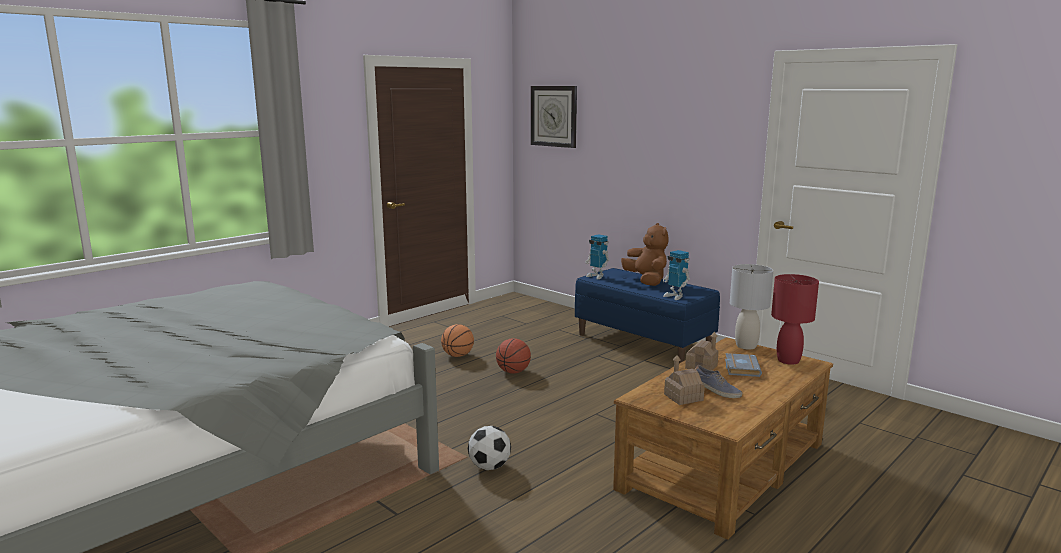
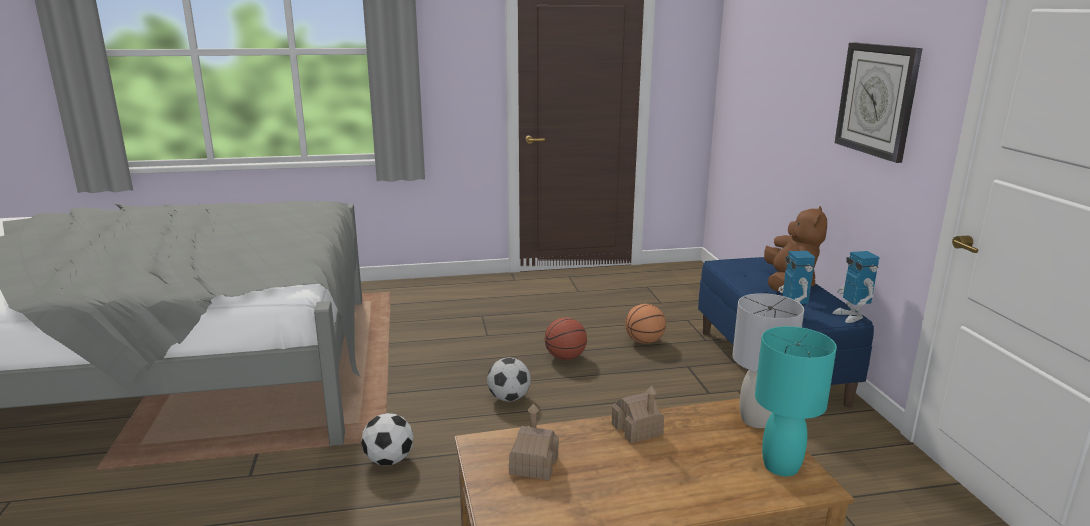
camera: 35 degrees right, 5 degrees up
(457, 356) = (537, 321): basketball -> basketball (644, 342)
(513, 406) = (509, 398): none -> football
(554, 116) = (751, 44): wall clock -> wall clock (877, 100)
(596, 276) = (732, 263): toy robot -> toy robot (851, 316)
(715, 391) = (589, 473): shoe -> none
(740, 368) = (687, 451): grey book -> none
(788, 360) = (781, 466): red table lamp -> turquoise table lamp

